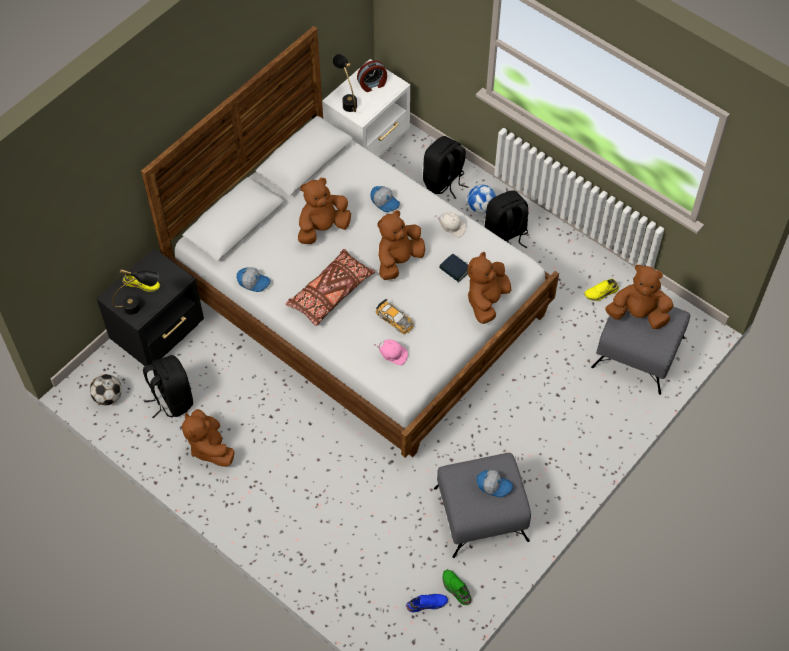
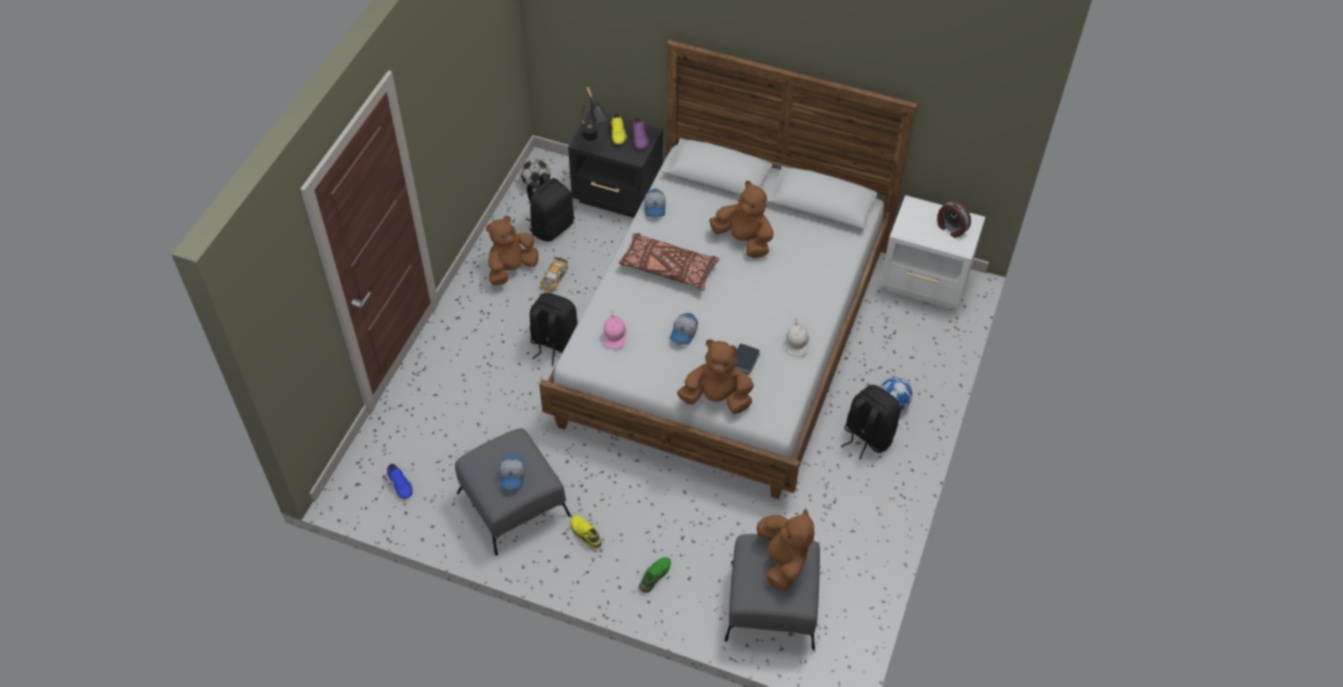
camera: 70 degrees right, 5 degrees down
(157, 268) = (640, 138): none -> purple shoe
(347, 101) = (916, 214): black table lamp -> none
(385, 202) = (802, 280): cap -> cap (684, 333)
(395, 319) = (658, 326): toy car -> toy car (553, 278)
(398, 260) = (733, 311): brown plush toy -> none
(444, 182) = (909, 361): black backpack -> black backpack (553, 343)
(455, 589) = (423, 504): green shoe -> green shoe (654, 576)
(601, 293) = (835, 548): yellow shoe -> yellow shoe (585, 534)

